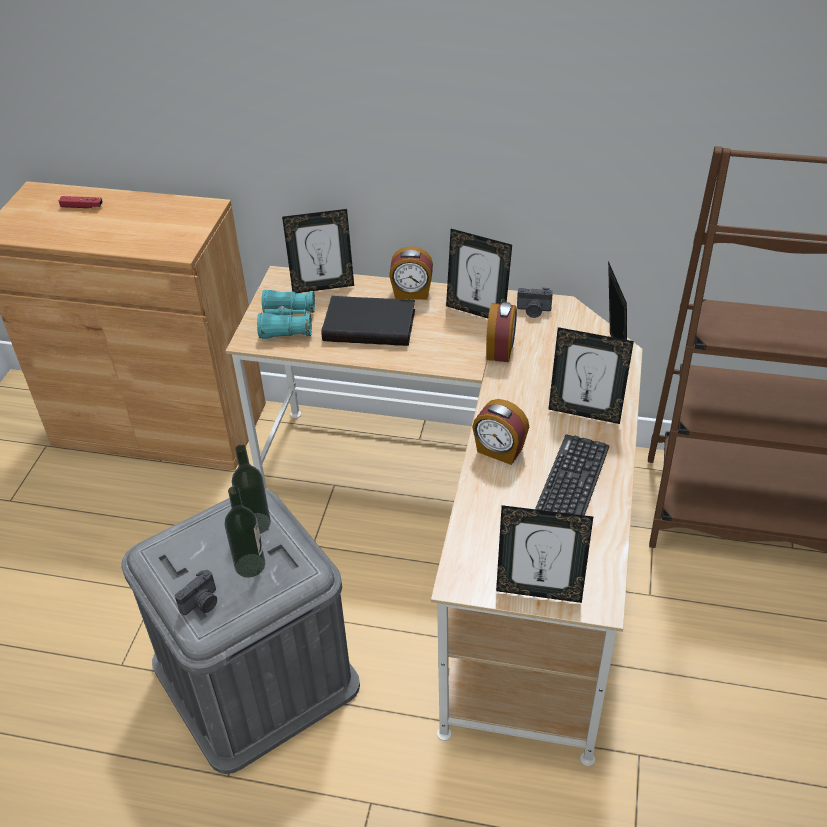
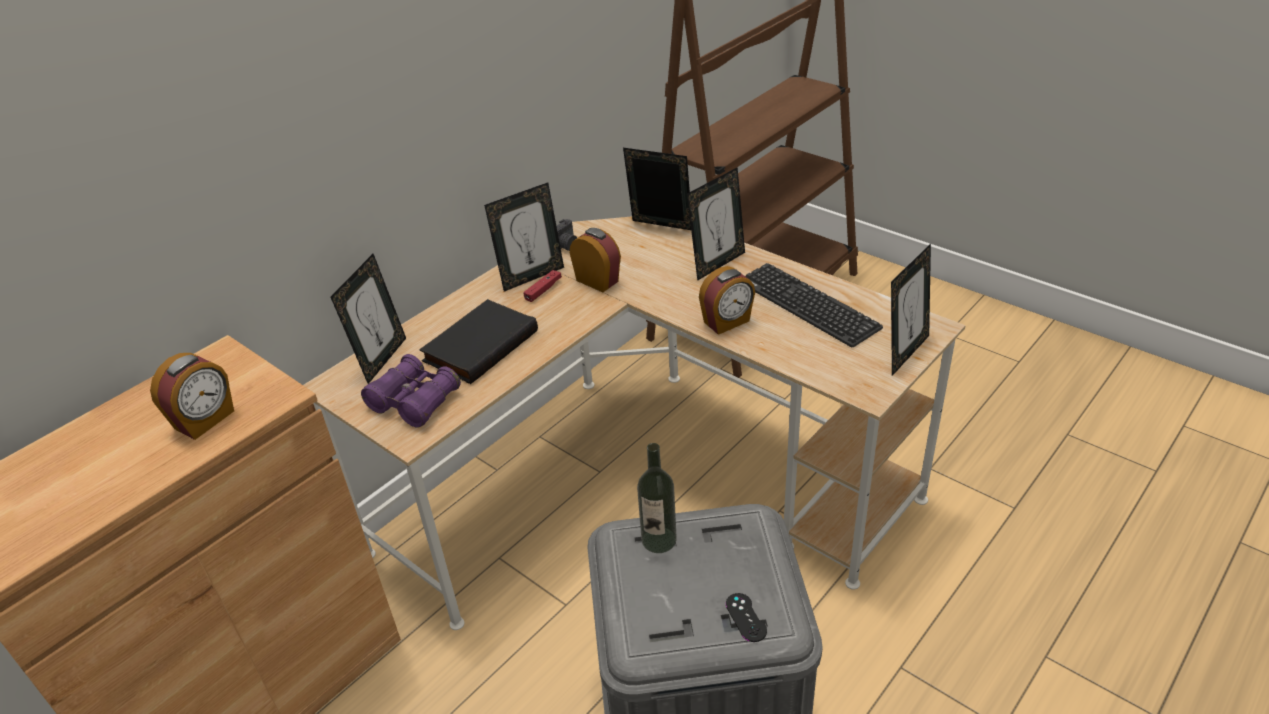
camera: 60 degrees left, 5 degrees down
(82, 206) = (59, 465): red game controller -> red game controller (543, 290)
(202, 603) = (746, 617): camera -> black game controller
(250, 565) = (716, 561): bottle -> none
(287, 323) = (414, 401): turquoise binoculars -> purple binoculars
(412, 293) = (462, 305): alarm clock -> alarm clock (205, 420)

